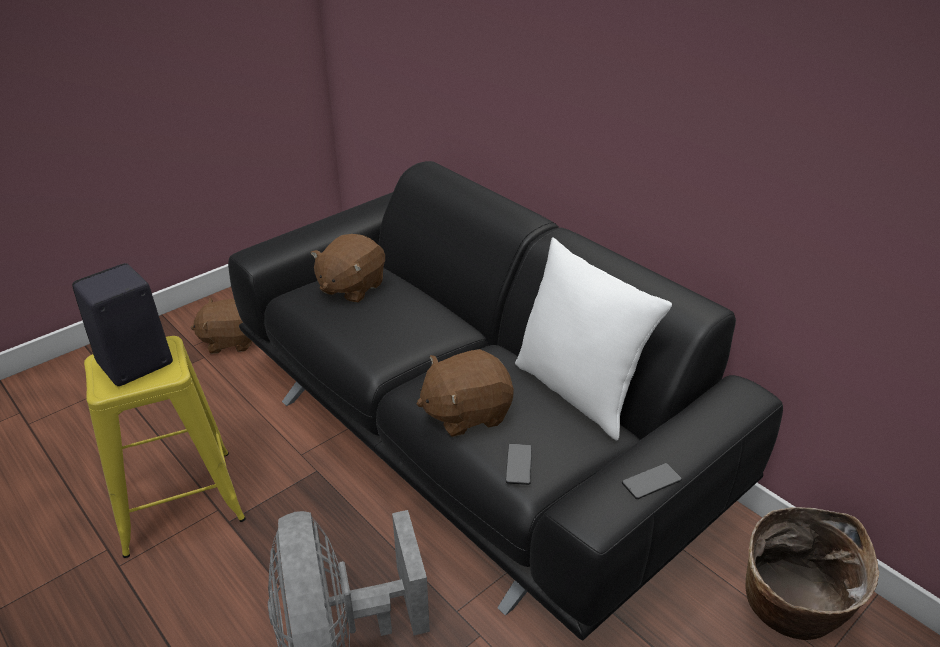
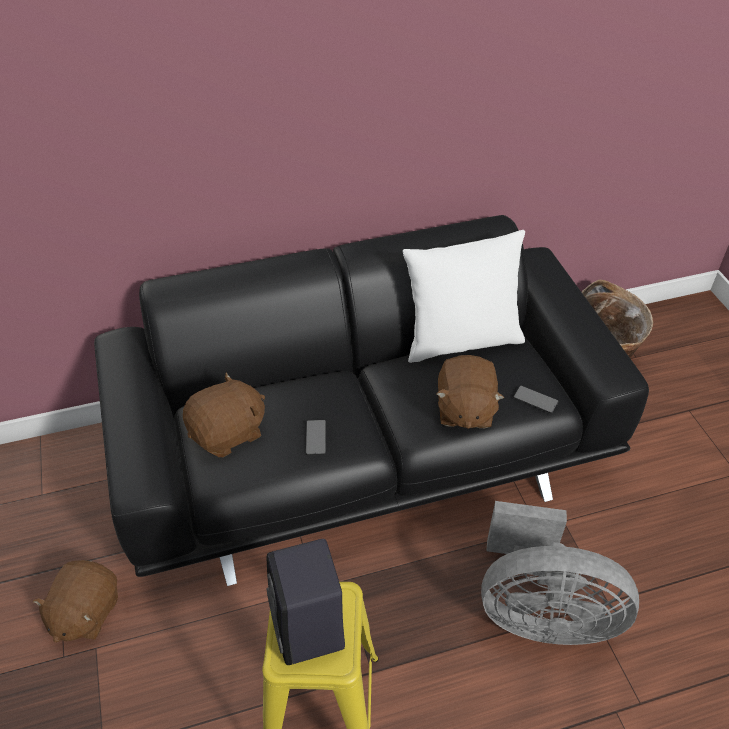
camera: 65 degrees left, 10 degrees up
(351, 287) = (228, 433): brown plush toy -> brown plush toy turned 90 degrees counterclockwise
(651, 482) = (600, 336): phone -> phone (316, 438)

